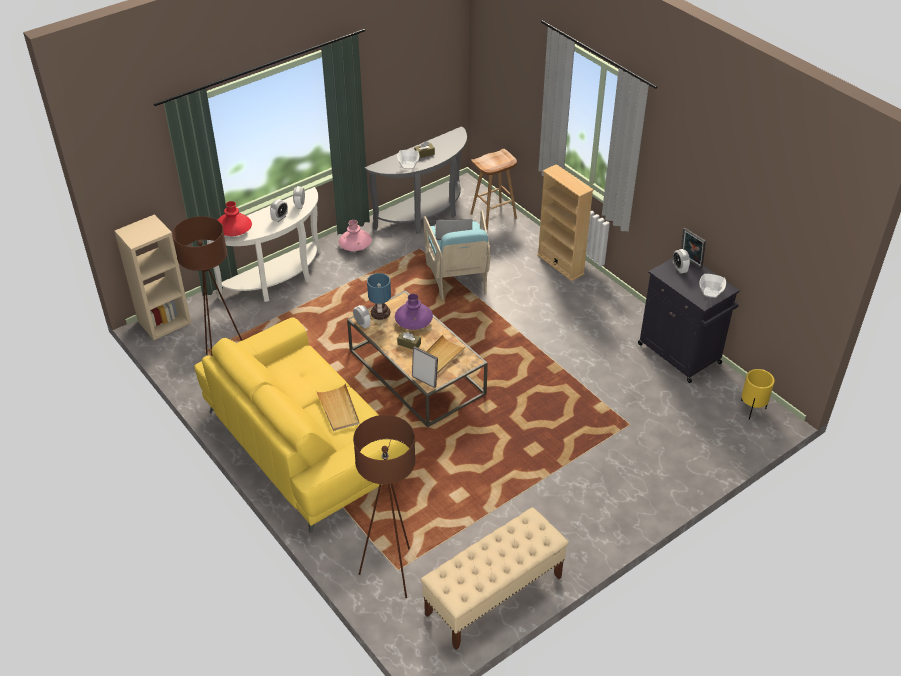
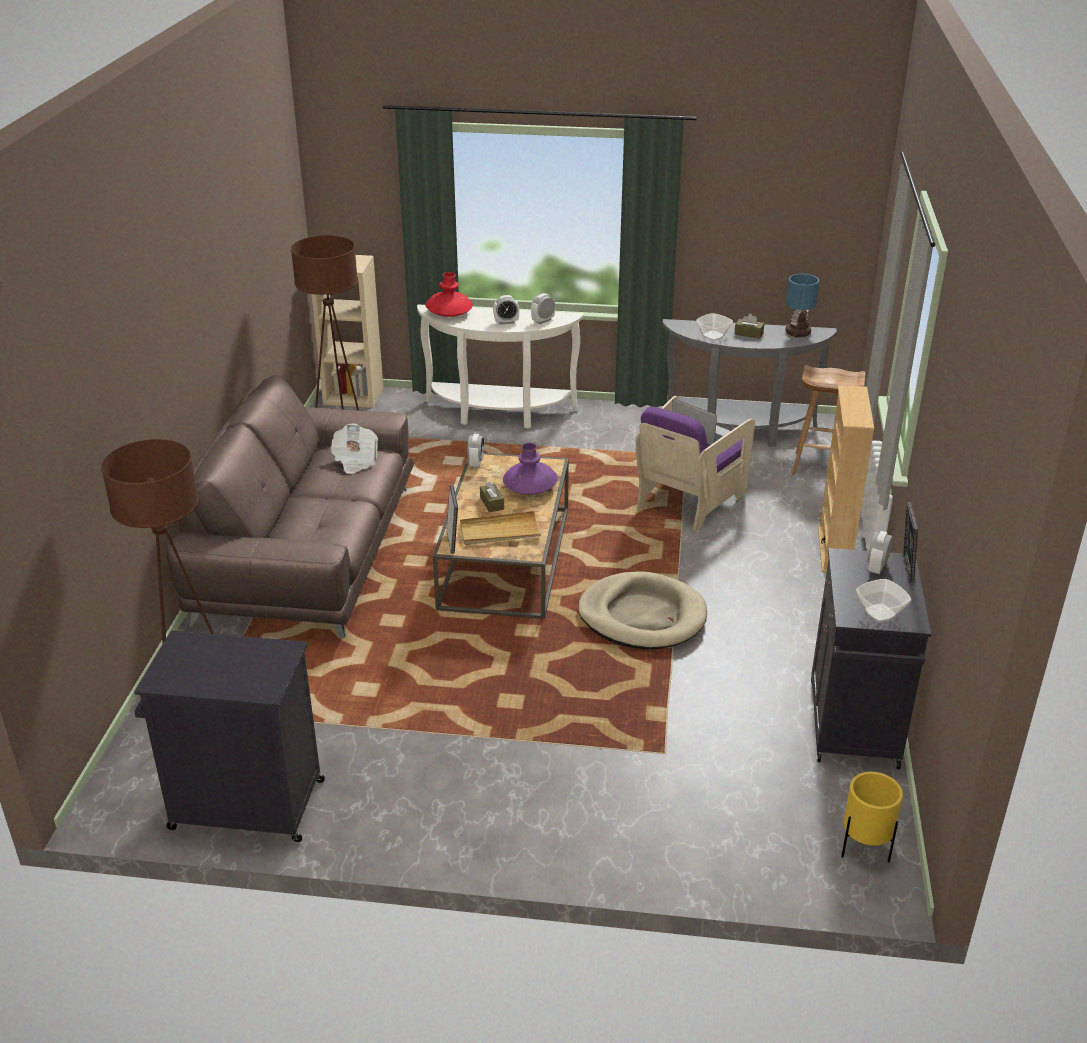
camera: 45 degrees right, 10 degrees down
(299, 366) = (355, 461): none -> newspaper
(305, 443) = (307, 552): yellow sofa -> brown sofa
(338, 409) = (326, 513): beige tray -> none
(355, 245) = (622, 421): pink vase -> none
(381, 314) = (507, 465): table lamp -> table lamp (797, 333)
(458, 277) = (688, 500): turquoise armchair -> purple armchair
(493, 596) = (244, 805): beige bench -> black cabinet
(527, 360) = (642, 616): none -> beige dog bed

